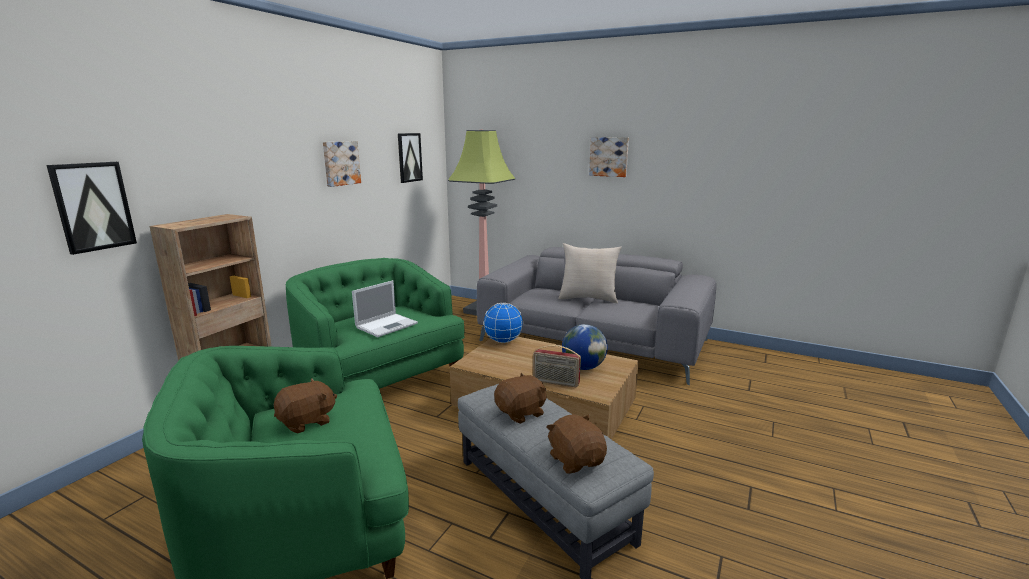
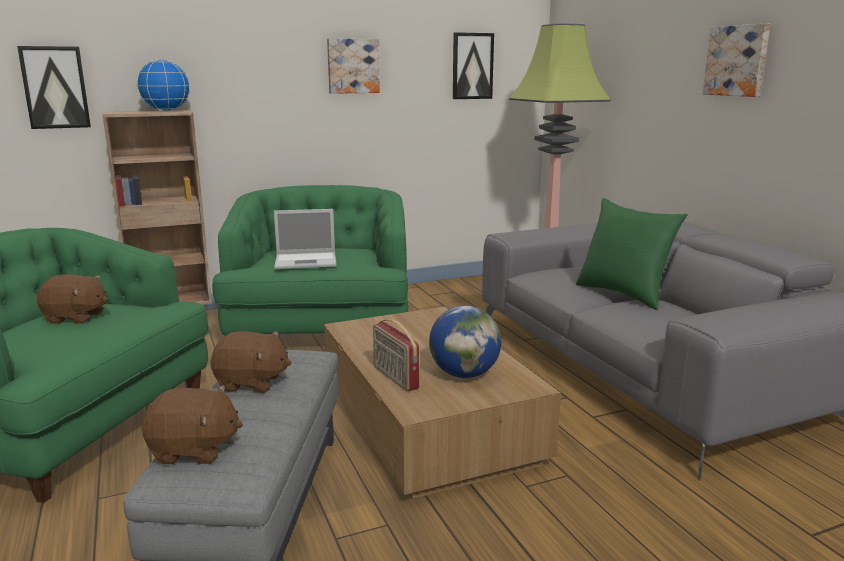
camera: 40 degrees right, 0 degrees up
(503, 341) = (431, 316): globe -> globe (166, 111)
(576, 460) = (194, 450): brown plush toy -> brown plush toy turned 75 degrees clockwise
(588, 298) = (623, 294): beige pillow -> green pillow

